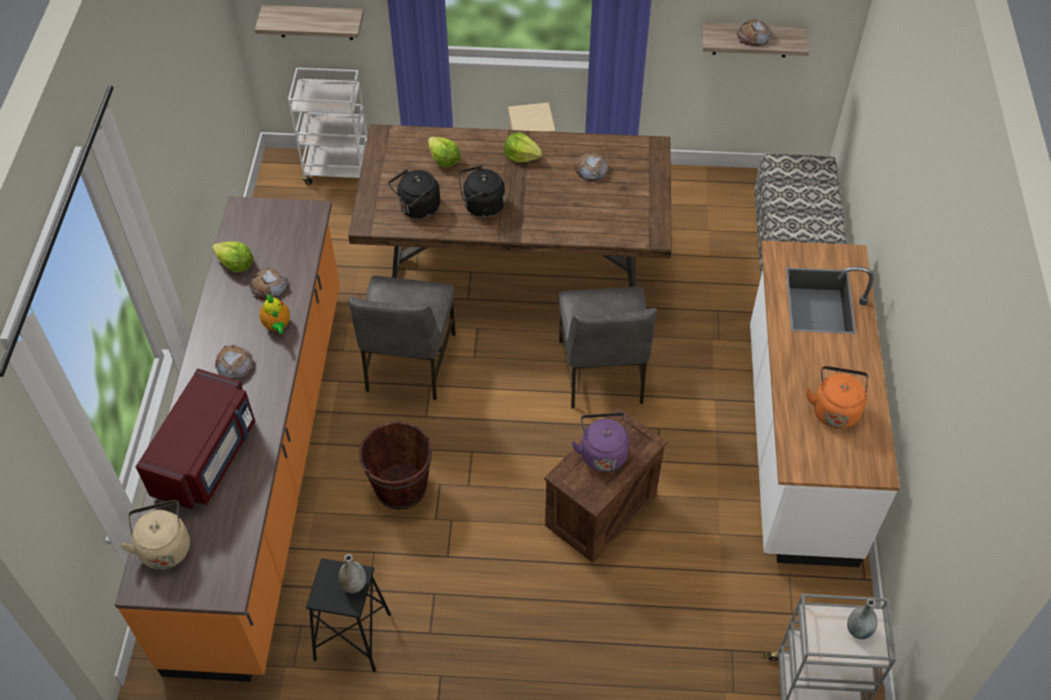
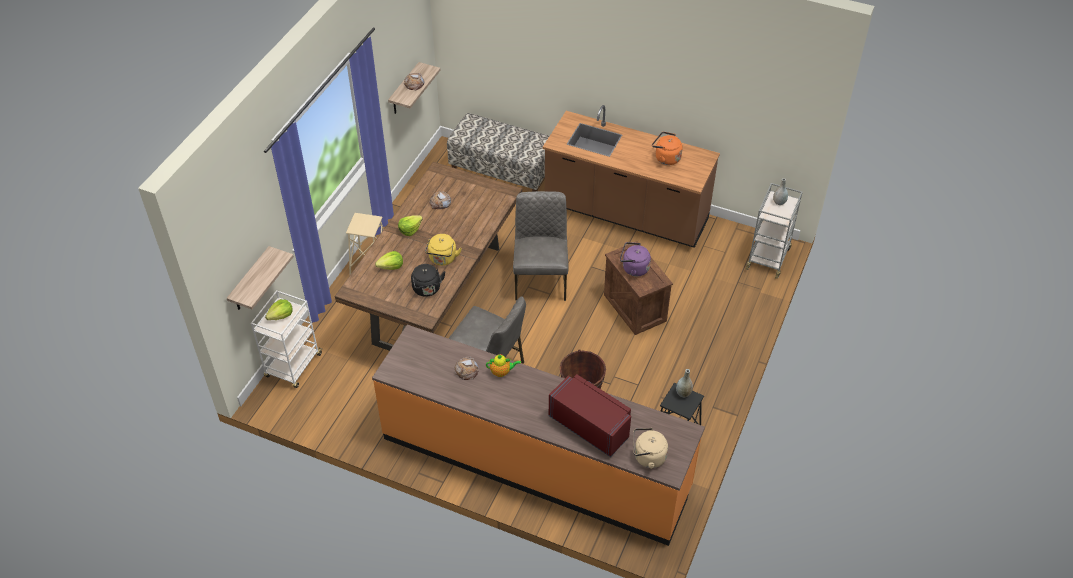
camera: 70 degrees left, 5 degrees down
(234, 365) = (524, 400): bread -> none
(235, 264) = (438, 384): lettuce -> lettuce (281, 316)
(481, 206) = (442, 259): black kettle -> yellow kettle
(602, 373) = (541, 279): grey chair -> grey chair turned 105 degrees counterclockwise
(797, 443) = (625, 214): white counter -> brown counter

